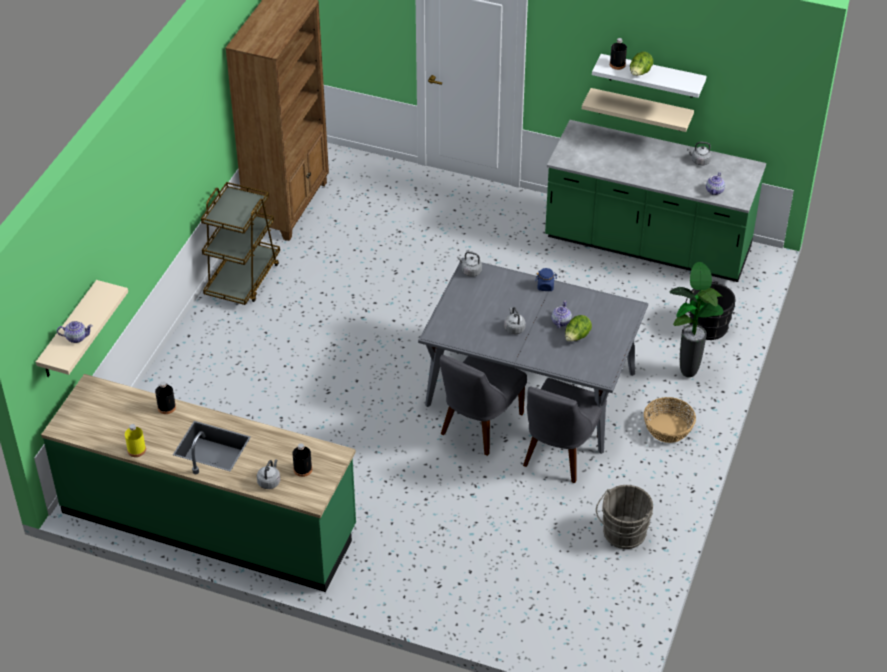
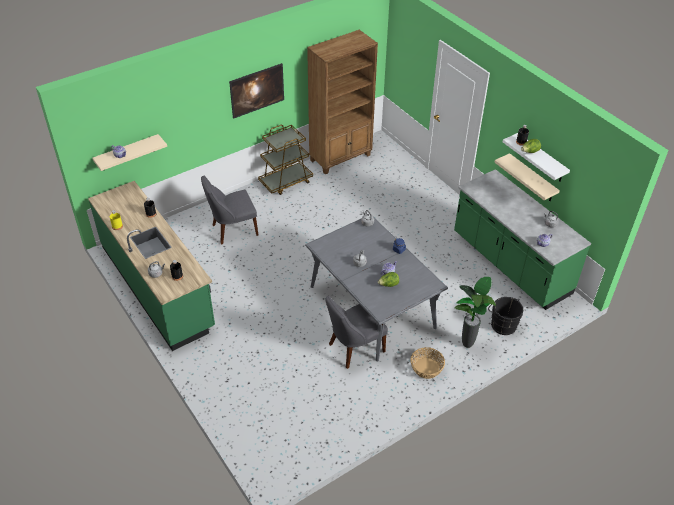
camera: 35 degrees right, 0 degrees up
(186, 161) = (257, 99): none -> picture
(479, 426) = (327, 311): grey chair -> grey chair (232, 230)
(622, 534) = (345, 411): grey bucket -> none

